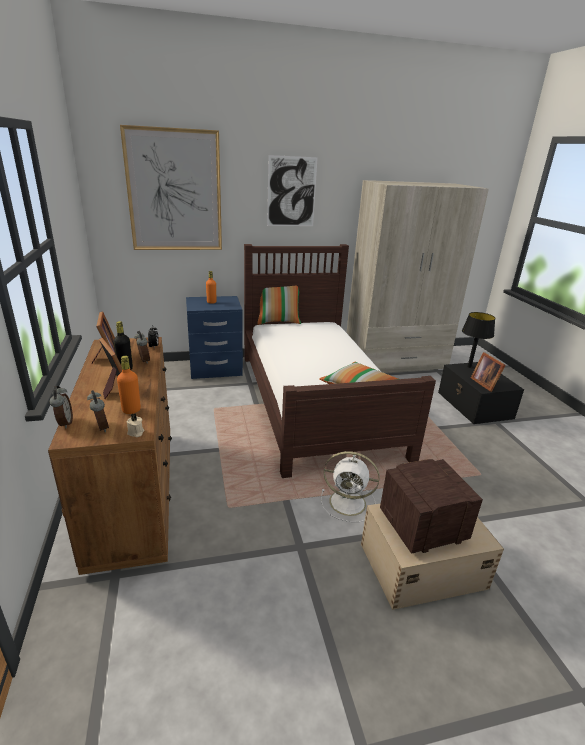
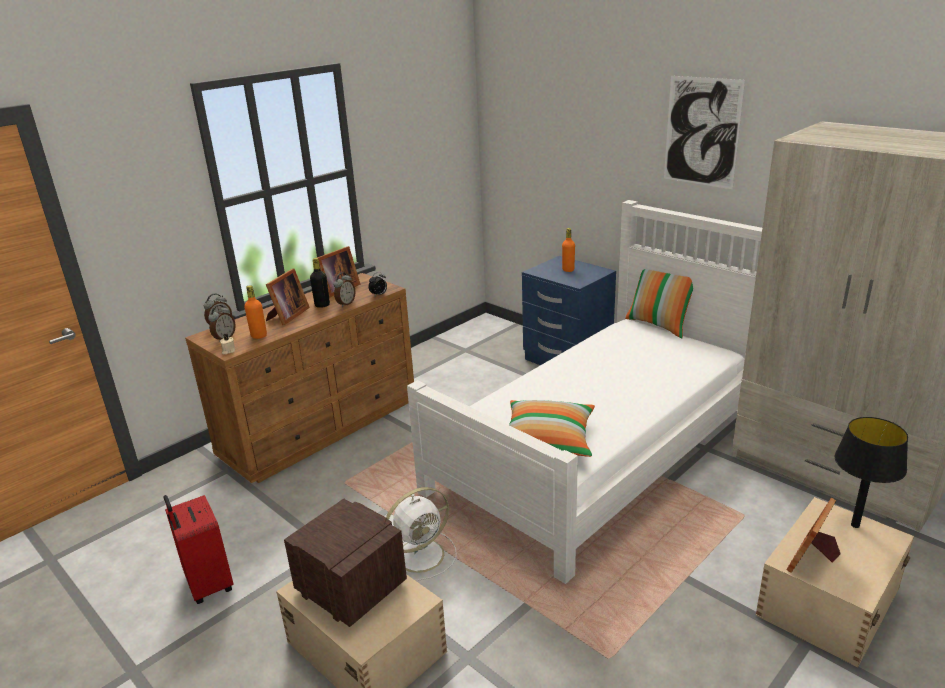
camera: 60 degrees right, 0 degrees up
(174, 191) = (558, 120): picture -> none
(281, 646) = (207, 585): none -> red suitcase
(315, 400) = (599, 449): brown bed -> white bed
(349, 503) = (422, 554): white fan -> white fan turned 105 degrees counterclockwise
(474, 405) = (827, 601): black storage box -> beige storage box

